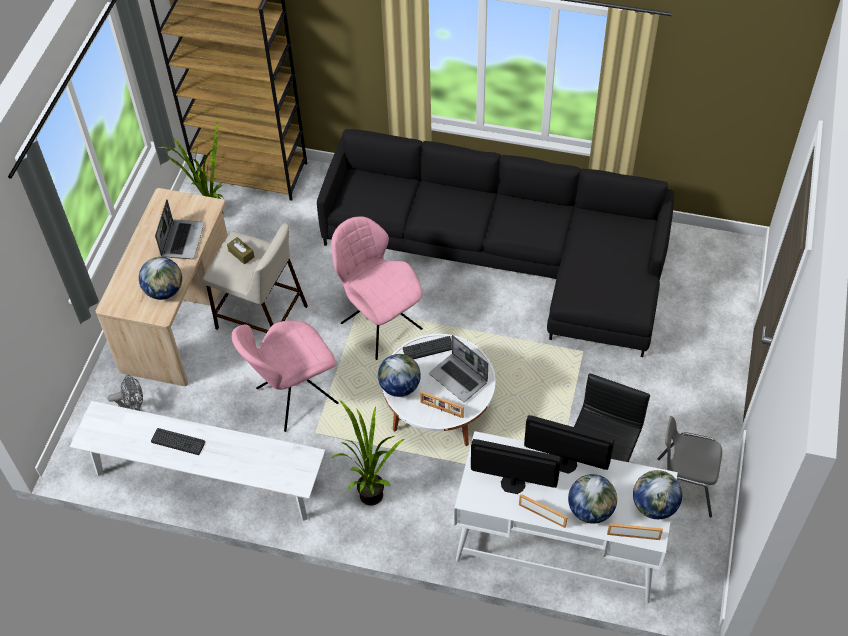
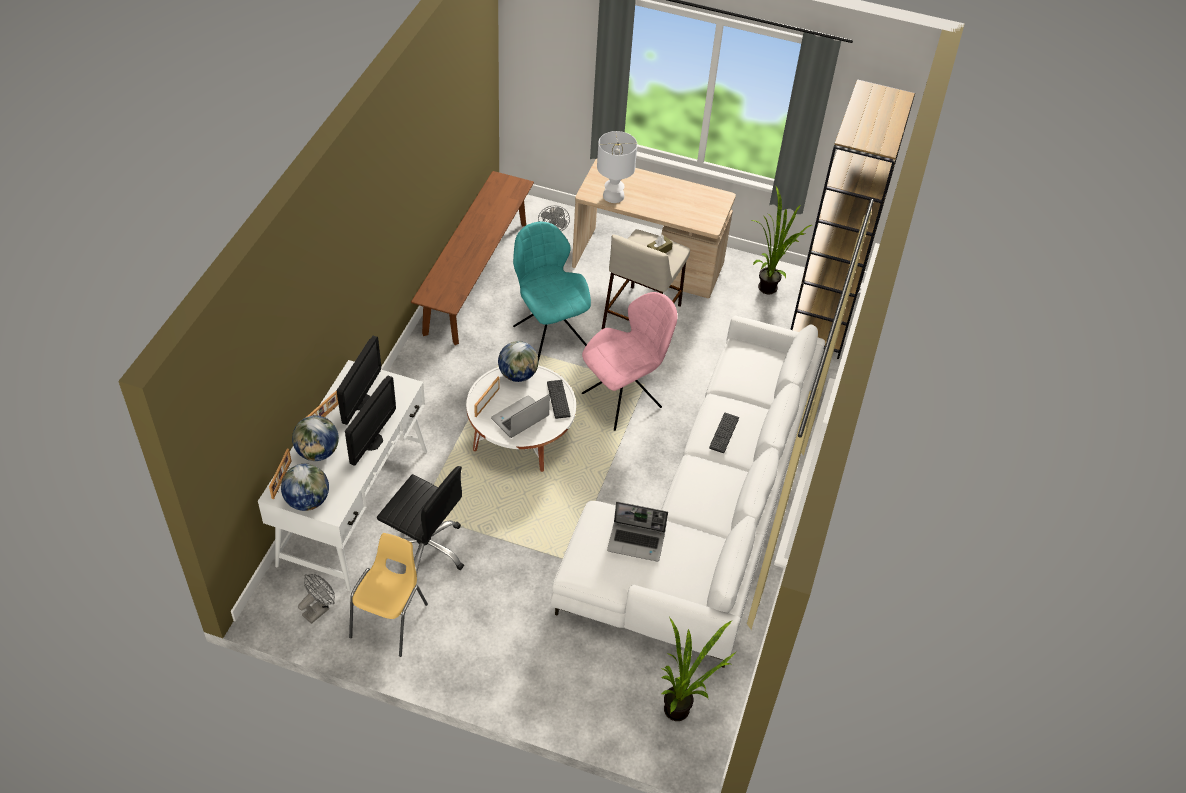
camera: 90 degrees right, 5 degrees down
(164, 291) = (613, 196): globe -> white table lamp
(178, 442) = (483, 228): keyboard -> keyboard (724, 433)
(182, 240) = (671, 207): laptop -> laptop (637, 542)
(207, 479) = (476, 277): white bench -> brown bench
(294, 397) = (548, 334): pink chair -> turquoise chair
(371, 490) = (441, 378): potted plant -> potted plant (682, 710)
(509, 256) = (704, 514): black sofa -> white sofa
(683, 486) = (390, 620): grey chair -> yellow chair
(688, 550) = (318, 609): none -> grey fan

